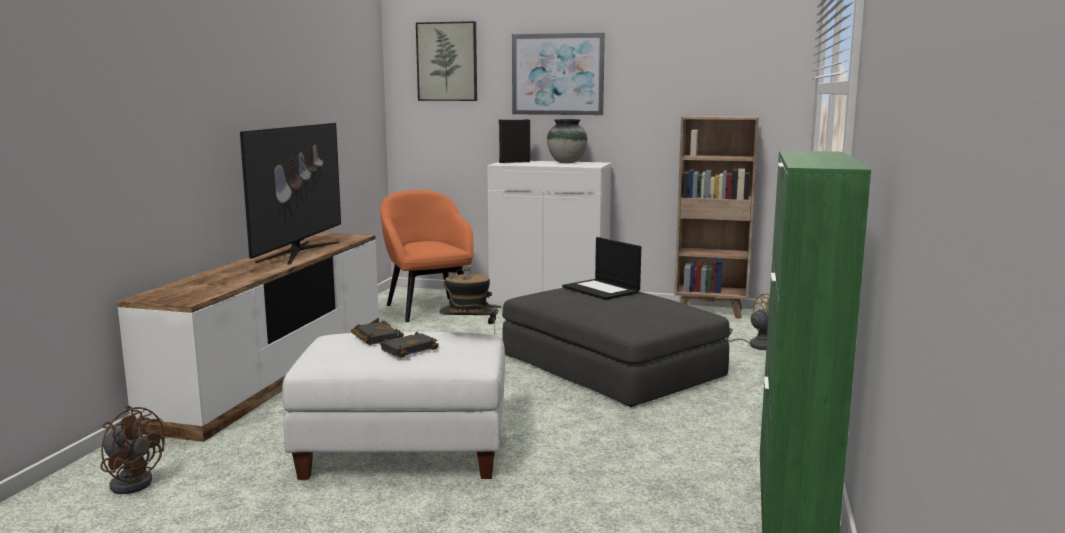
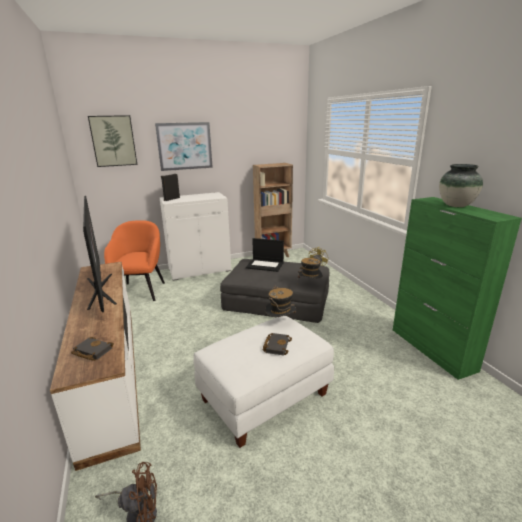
camera: 35 degrees left, 10 degrees up
(374, 337) = (243, 344): black book -> black book (91, 351)
(428, 308) = (140, 291): orange armchair -> orange armchair turned 60 degrees clockwise
(566, 162) = (198, 195): vase -> vase (455, 205)
(629, 326) = (309, 285): none -> hat

